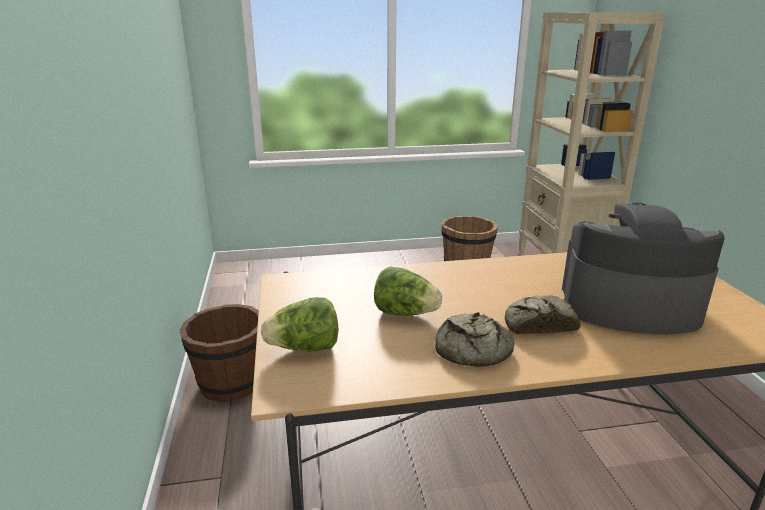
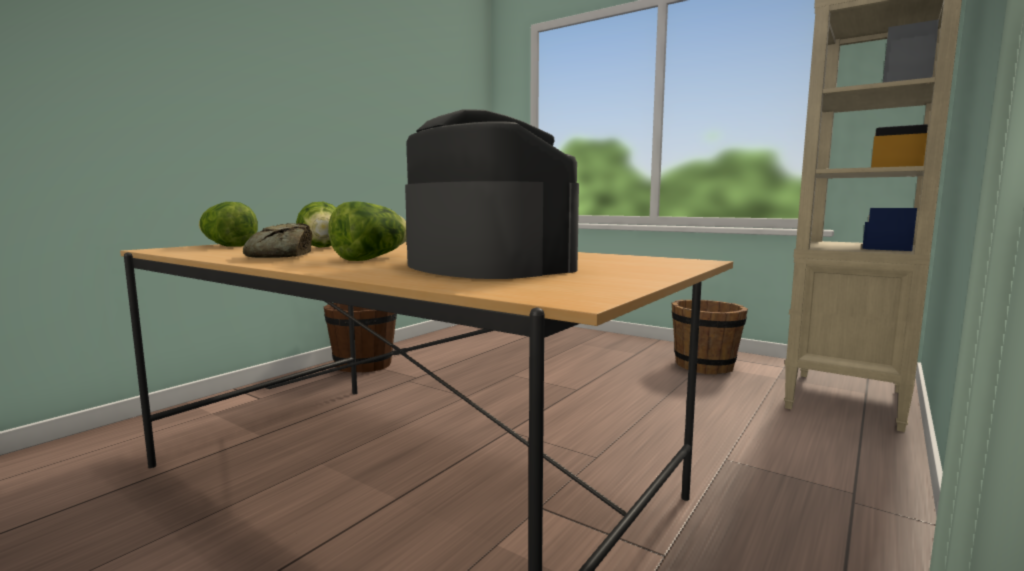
camera: 45 degrees right, 15 degrees down
(538, 324) = (371, 259): bread -> lettuce

